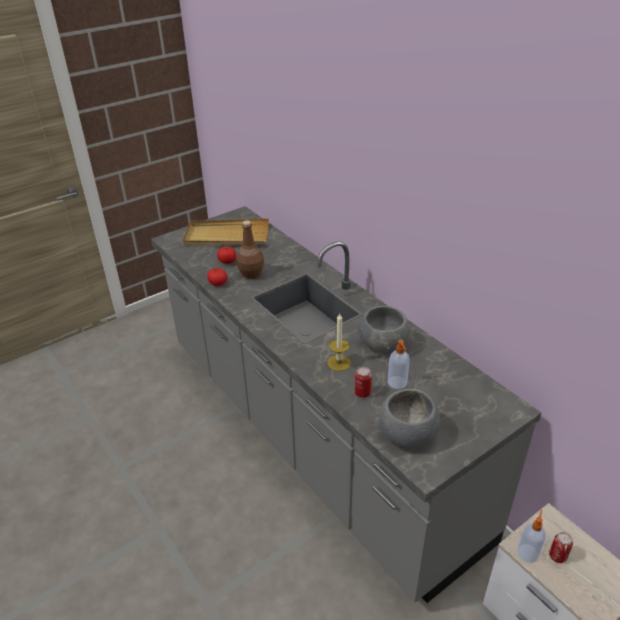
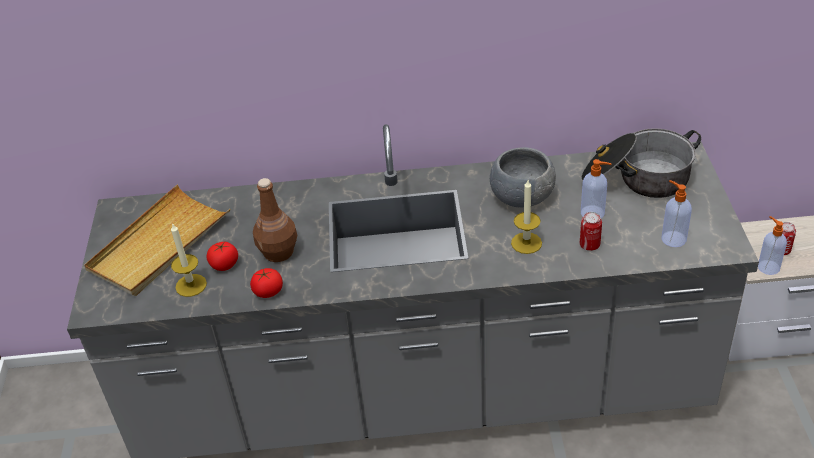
camera: 55 degrees left, 5 degrees up
(204, 258) = (191, 285): none -> candle
(407, 434) = (672, 238): grey bowl -> soap dispenser
(457, 392) = (637, 178): none -> cooking pot

